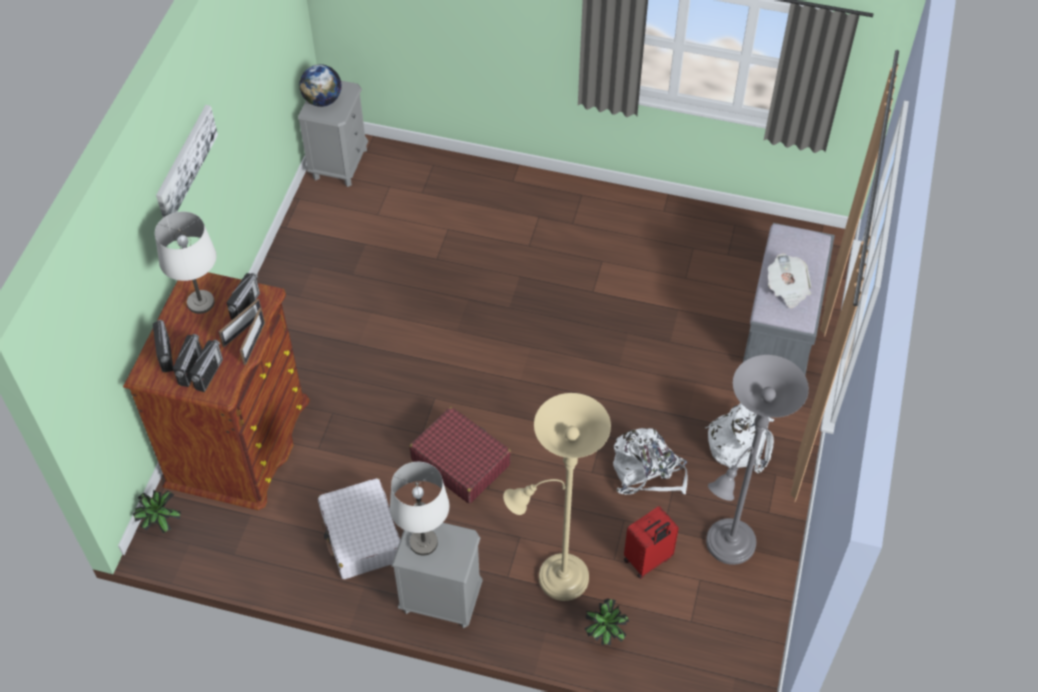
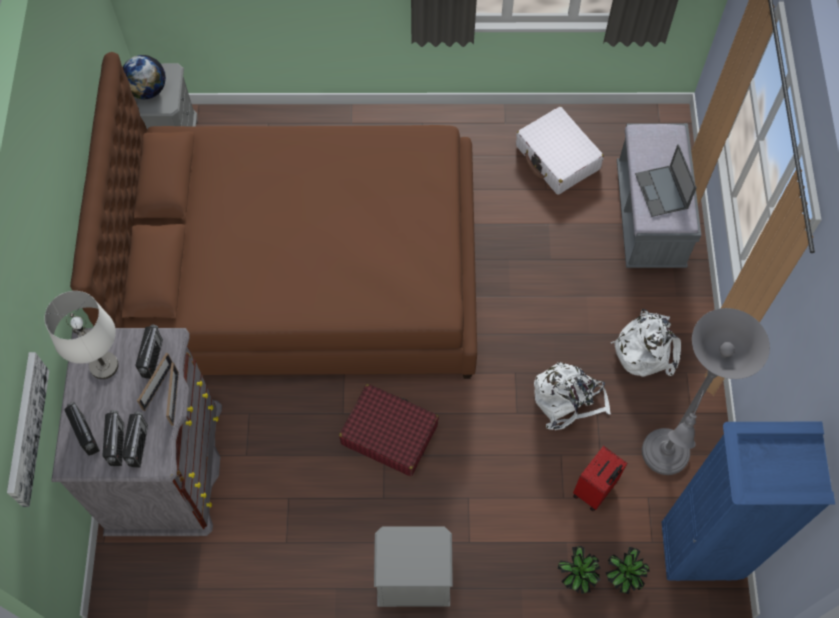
camera: 15 degrees left, 10 degrees up
(160, 523) = (112, 575): potted plant -> potted plant (622, 577)
(185, 163) = (47, 226): picture -> picture (25, 429)
(238, 439) = (164, 465): brown dresser -> grey dresser
(362, 536) = (317, 536): white suitcase -> white suitcase (557, 158)
(423, 543) = (399, 554): white table lamp -> none
(424, 301) = (303, 272): none -> brown bed
(556, 579) = (516, 532): beige floor lamp -> none
(738, 642) = (700, 551): none -> blue cabinet
(787, 289) = (662, 191): newspaper -> laptop

